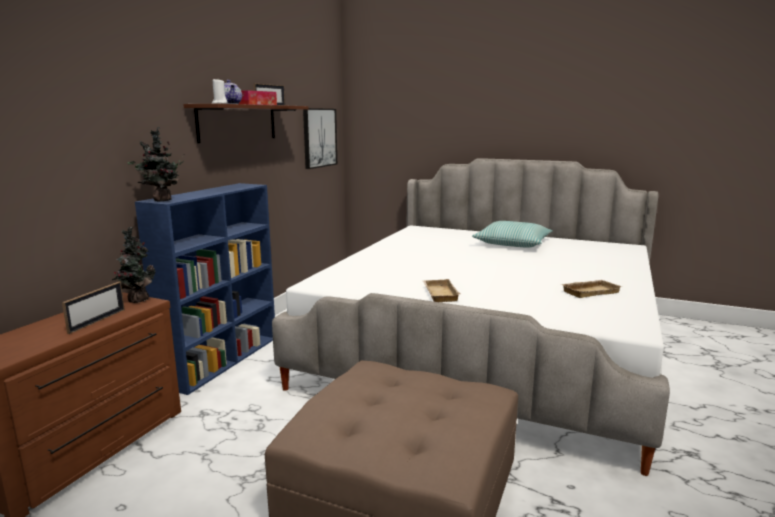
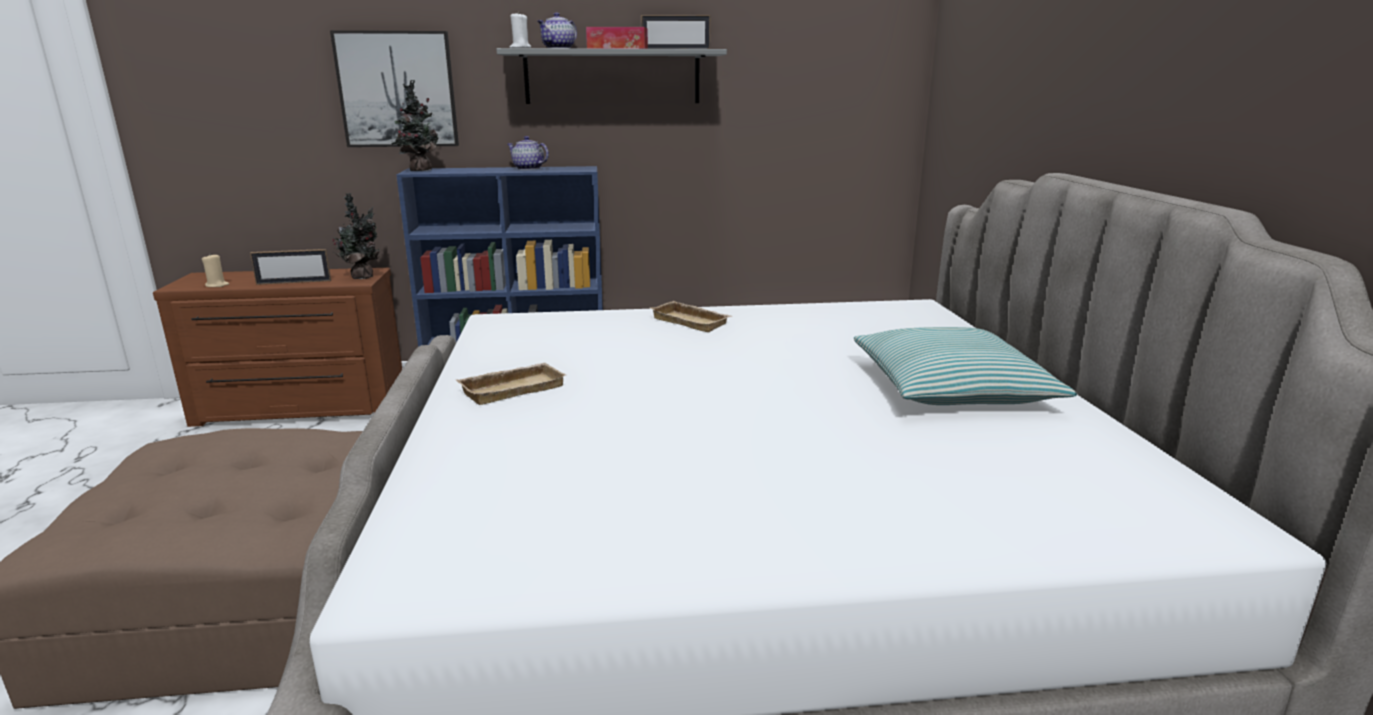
camera: 60 degrees right, 5 degrees up
(30, 348) = (217, 285): none -> beige candle
(218, 189) = (527, 168): none -> teapot
(238, 123) = (612, 77): brown shelf -> grey shelf
(319, 137) = (836, 107): picture -> picture (397, 89)
(589, 291) = (649, 511): beige tray -> beige tray (692, 321)

